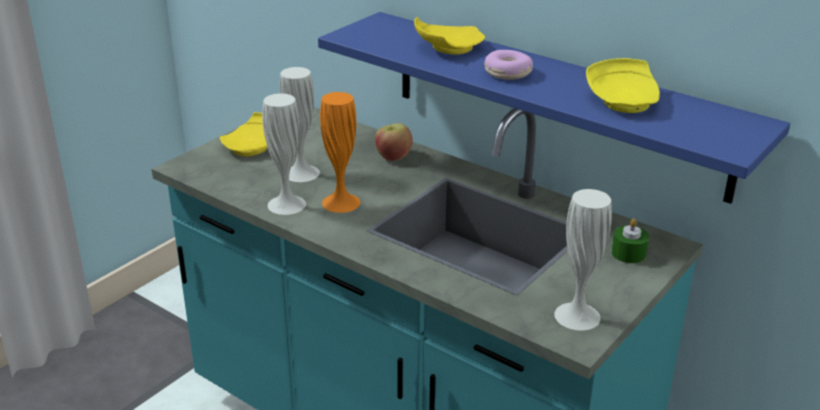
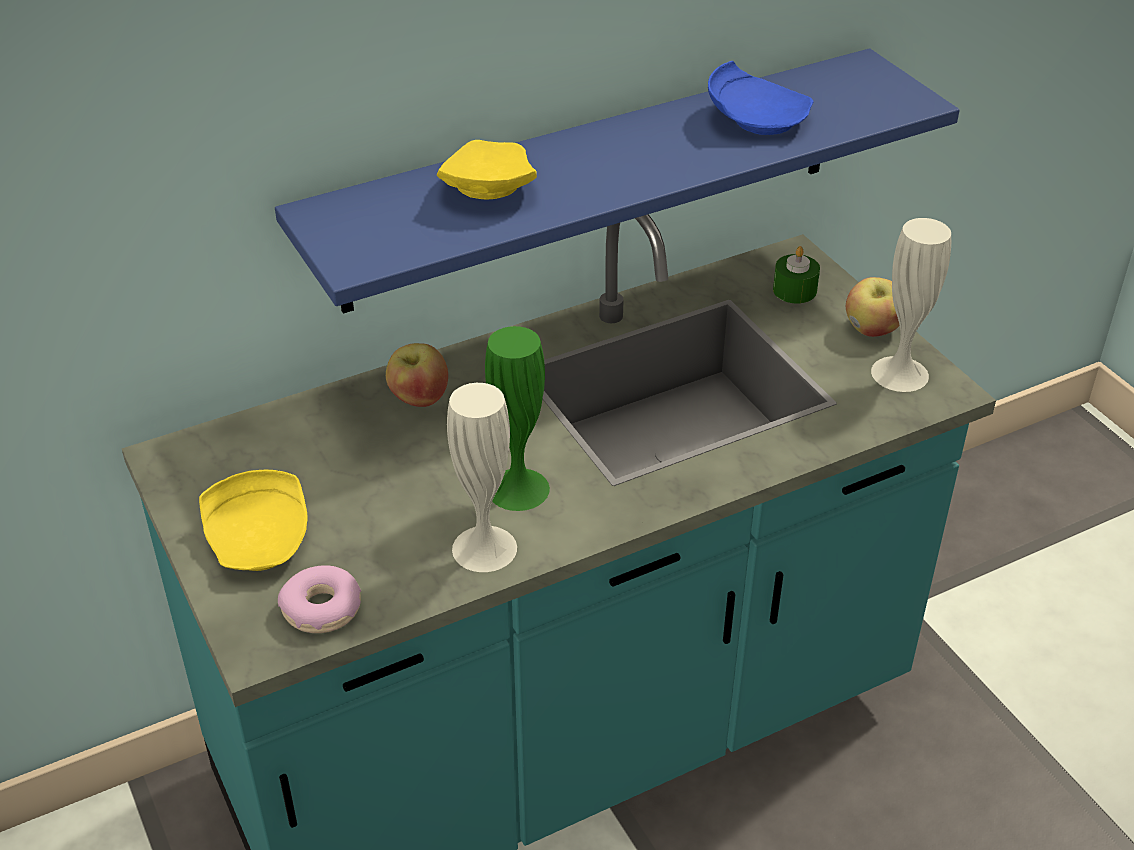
camera: 65 degrees left, 10 degrees up
(301, 173) = (395, 507): white vase -> none
(341, 202) = (518, 489): orange vase -> green vase
(508, 73) = (613, 169): donut -> donut (322, 609)
(617, 294) = (872, 330): none -> apple
(624, 101) = (755, 119): yellow plate -> blue plate

